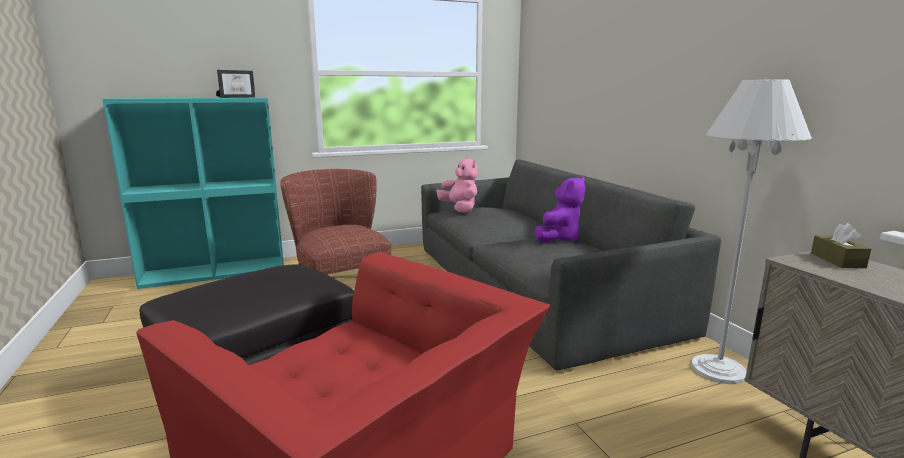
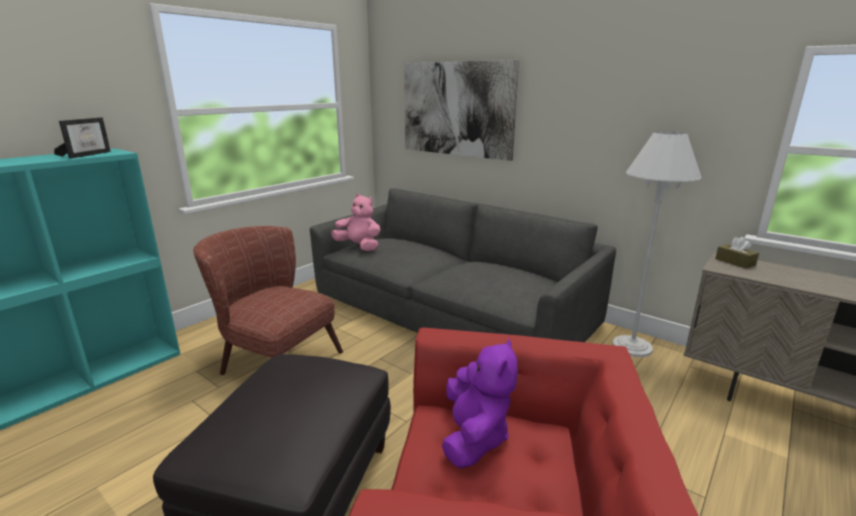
camera: 30 degrees left, 5 degrees up
(559, 238) = (483, 265): purple plush toy -> purple plush toy (474, 437)
(581, 74) = (457, 109): none -> picture

